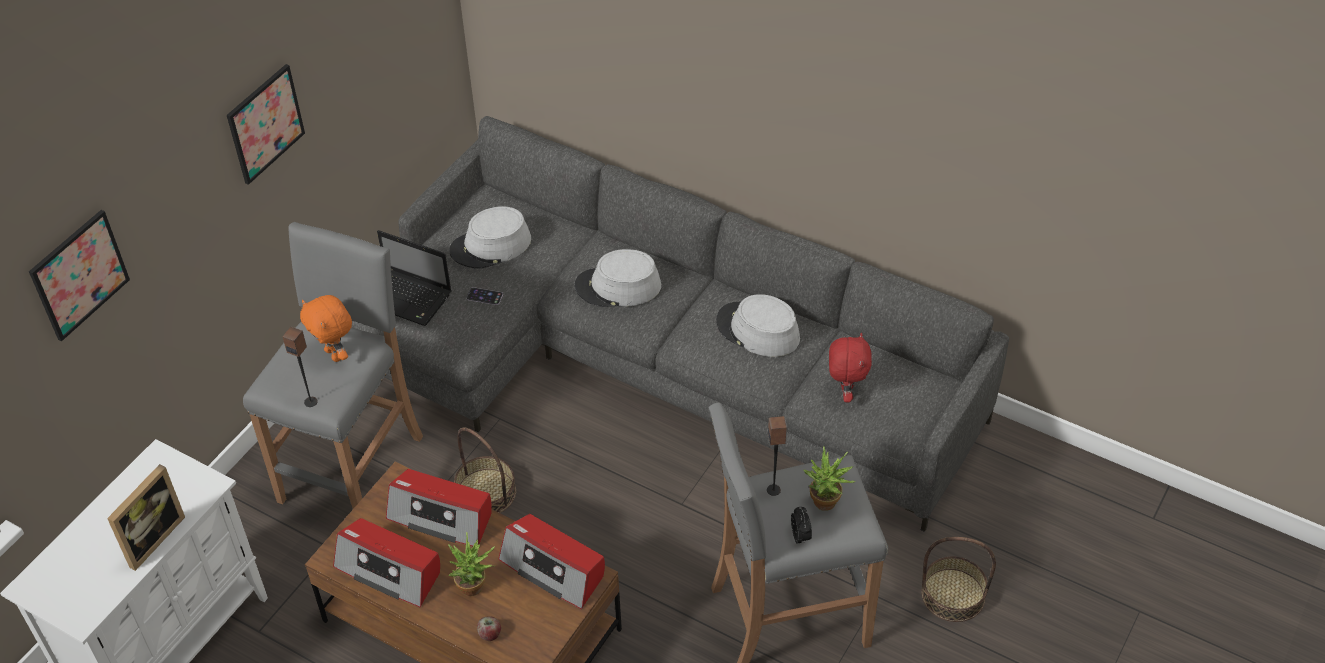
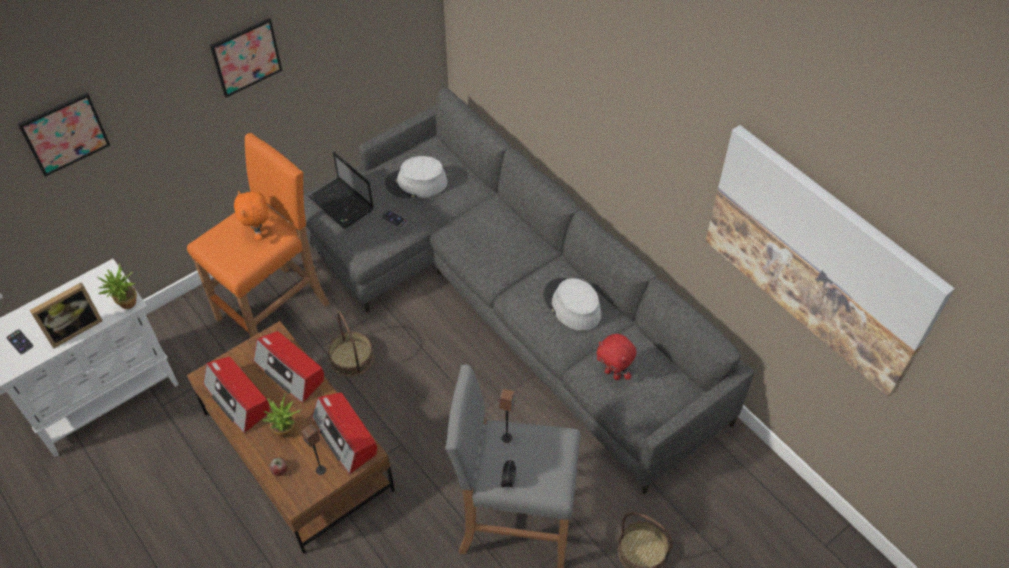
camera: 20 degrees right, 5 degrees up
(83, 577) = (20, 342): none -> phone
(311, 401) = (226, 263): speaker -> speaker (321, 470)
(353, 468) = (274, 311): grey stool -> orange stool
(618, 287) = (488, 240): grey hat -> none
(826, 505) = (539, 463): potted plant -> potted plant (126, 305)
(845, 392) = (613, 374): red plush toy -> red plush toy turned 105 degrees clockwise
(1073, 158) = (818, 258): none -> picture

